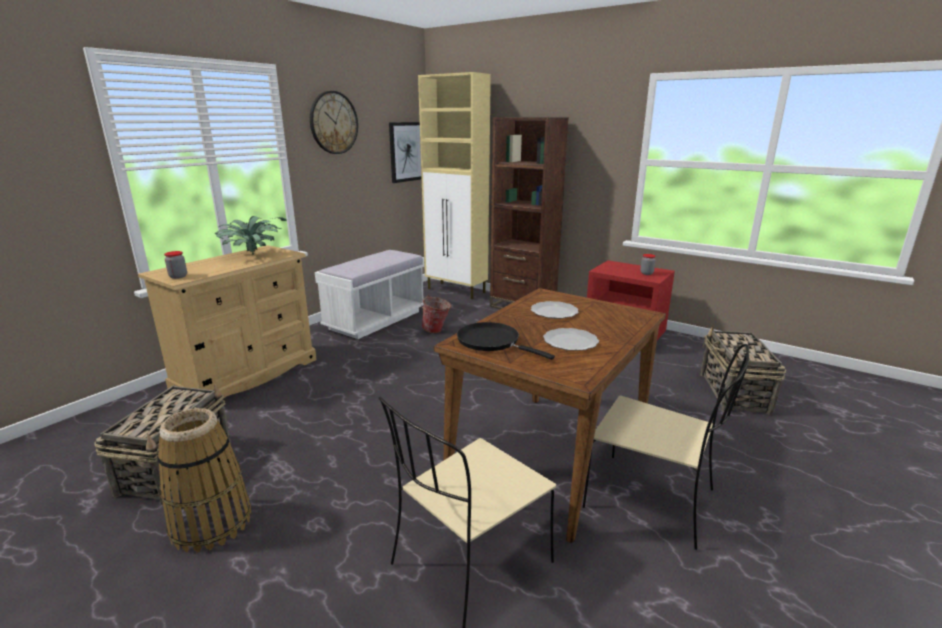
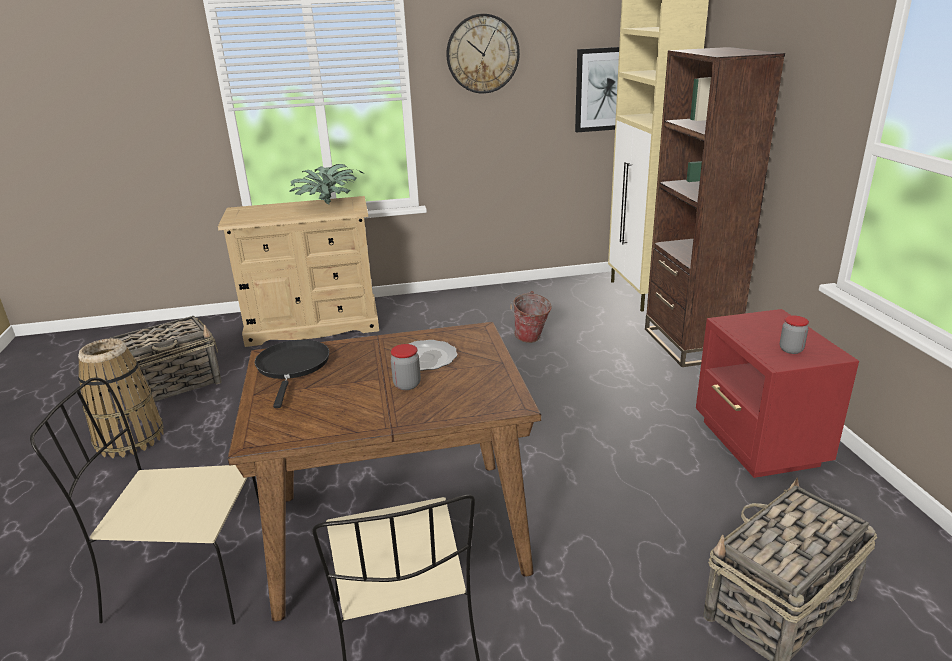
camera: 45 degrees right, 5 degrees up
(178, 276) = (238, 217): jar -> jar (407, 385)
(375, 320) = (493, 305): white bench -> none
(570, 342) = (348, 399): plate -> none

